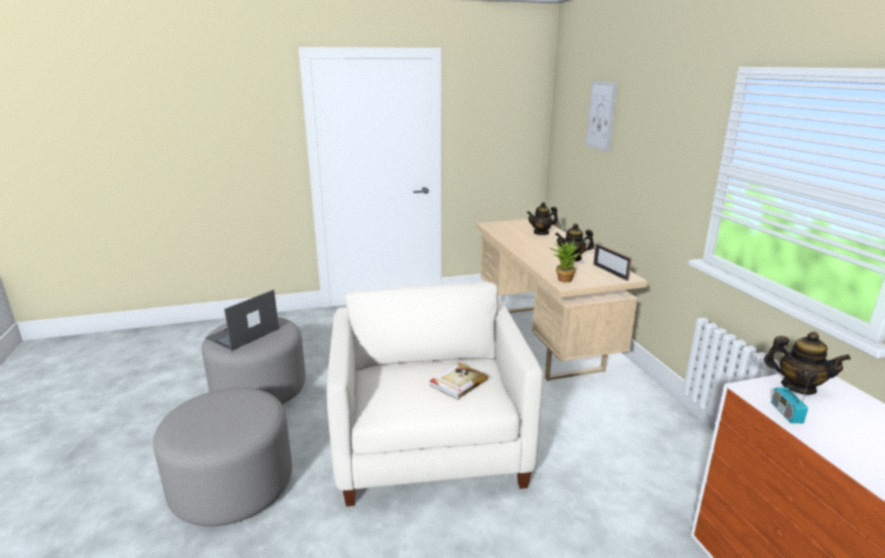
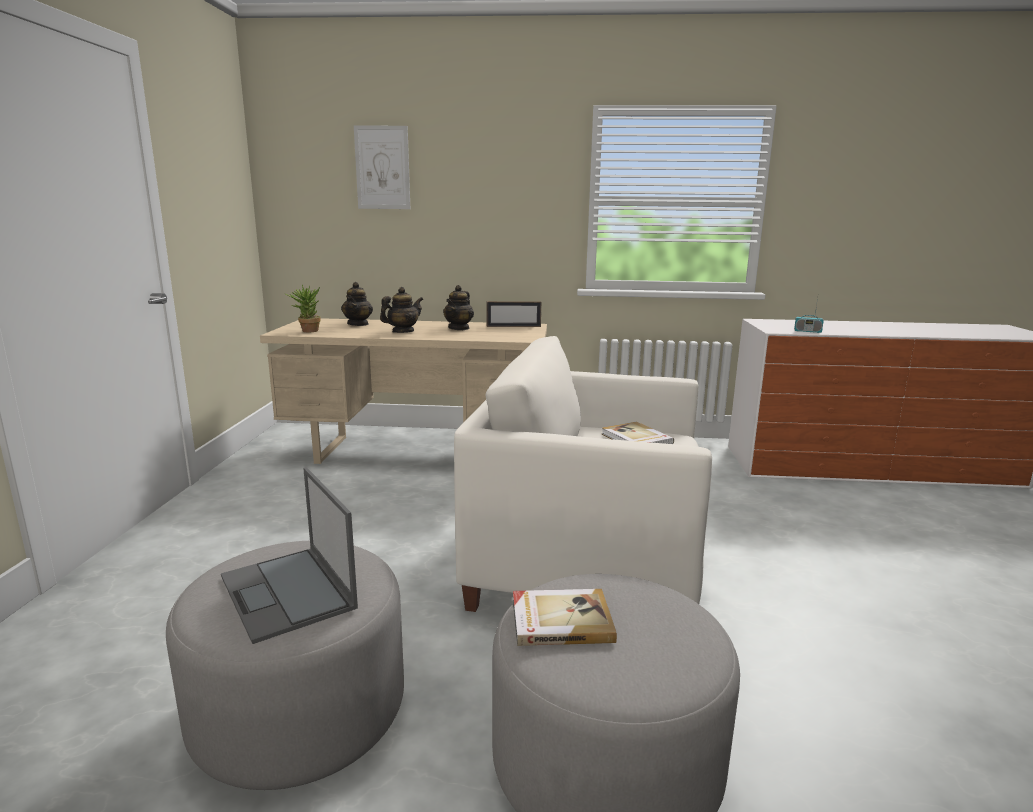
camera: 70 degrees left, 5 degrees down
(224, 399) = (560, 620): none -> book
(562, 279) = (512, 338): potted plant -> potted plant (306, 331)
(798, 387) = (772, 325): teapot -> teapot (402, 332)

